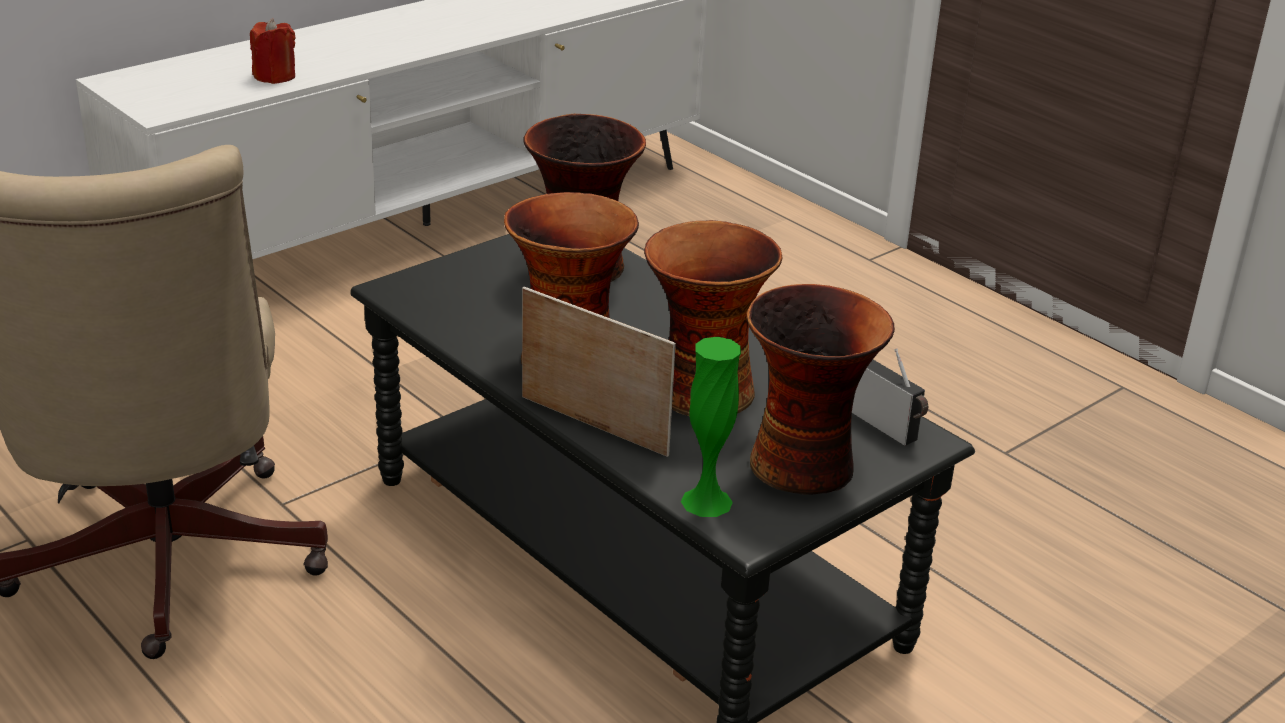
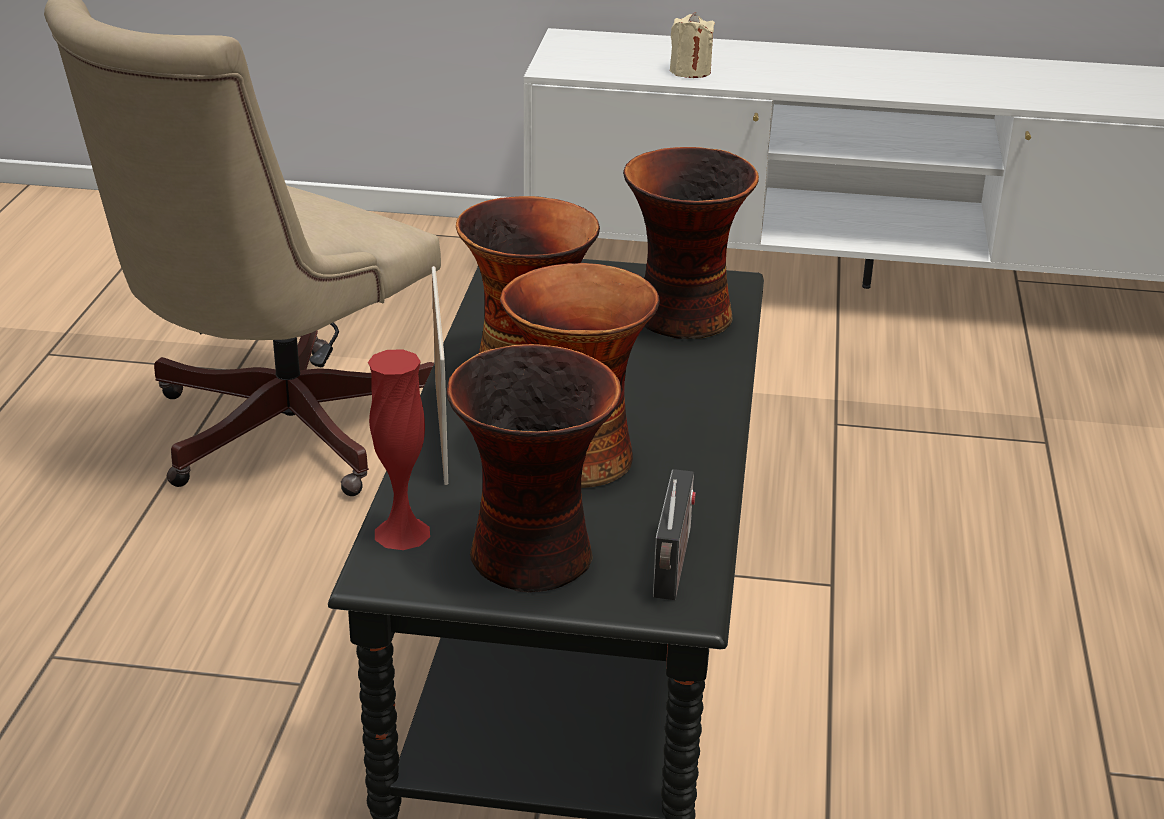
camera: 50 degrees right, 0 degrees up
(275, 76) = (690, 71): red candle -> beige candle
(706, 501) = (402, 533): green vase -> red vase

